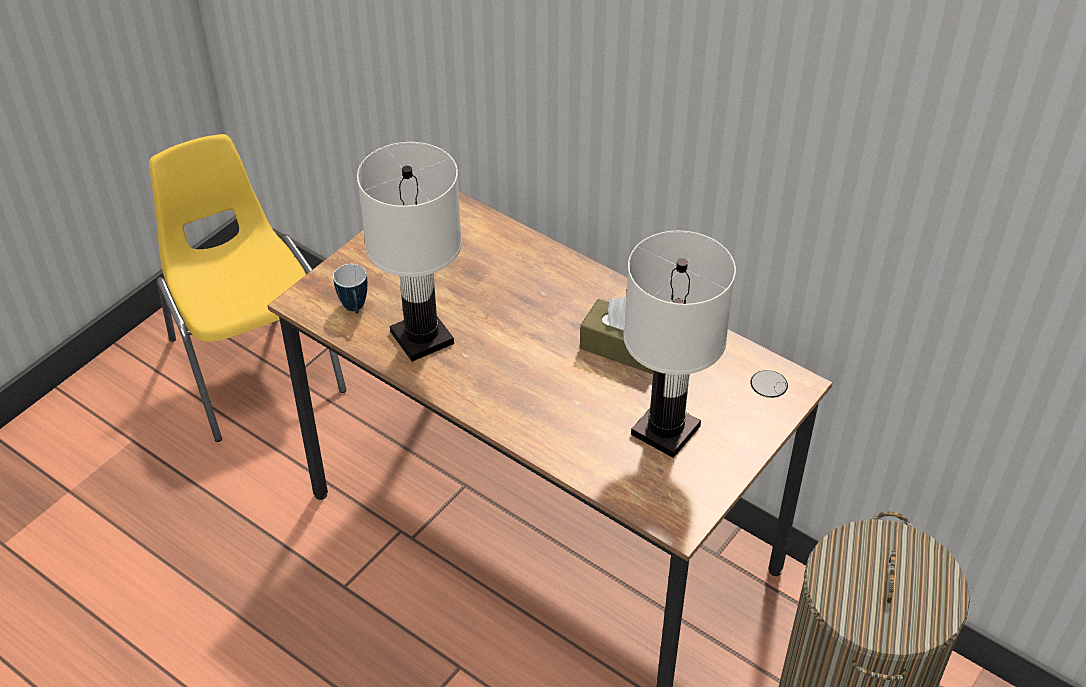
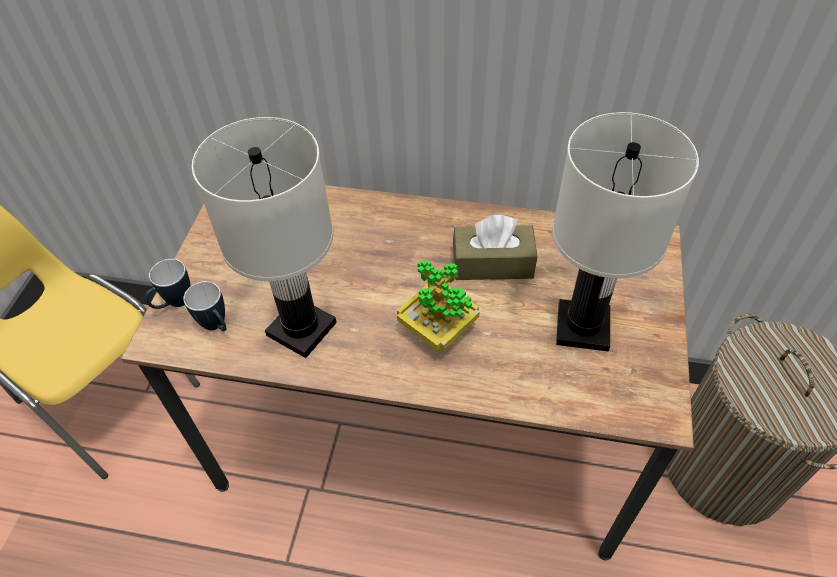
camera: 25 degrees left, 5 degrees up
(330, 278) = (174, 304): none -> mug
(536, 382) = (438, 329): none -> potted plant

